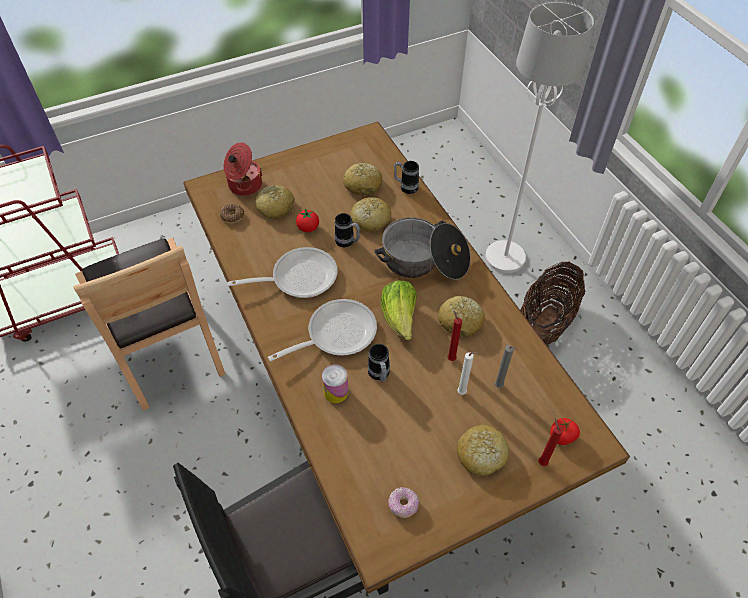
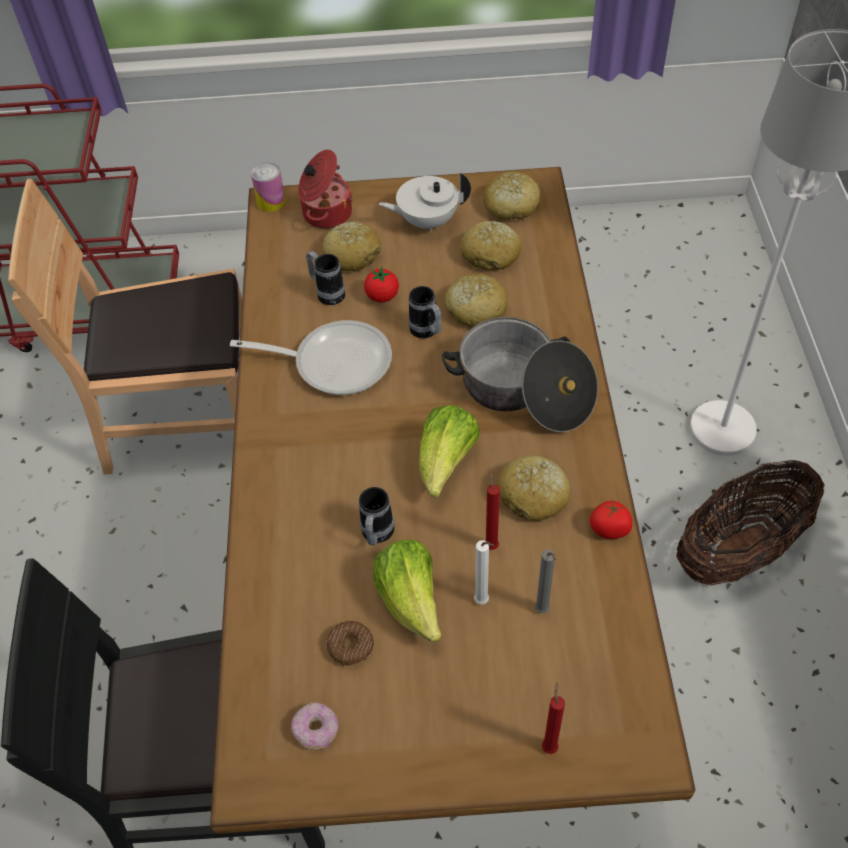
camera: 25 degrees right, 0 degrees up
(166, 350) = (184, 417): brown chair -> brown chair turned 90 degrees clockwise
(232, 216) = (289, 252): donut -> donut (350, 646)
(313, 174) = (427, 221): none -> white teapot
(336, 334) = (345, 457): frying pan -> none
(336, 392) = (304, 538): can -> can (271, 202)
(405, 187) = (552, 274): mug -> mug (327, 293)
(421, 407) = (411, 601): none -> lettuce
(481, 454) = (464, 701): bread -> bread (511, 205)
(562, 436) = (601, 720): tomato -> tomato (610, 529)

